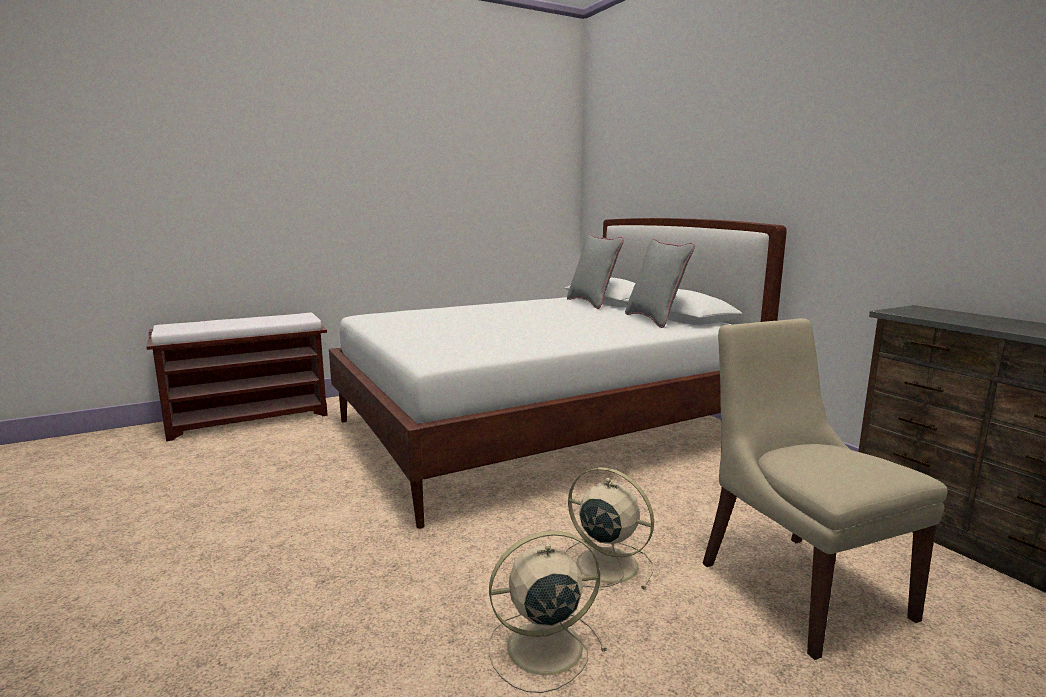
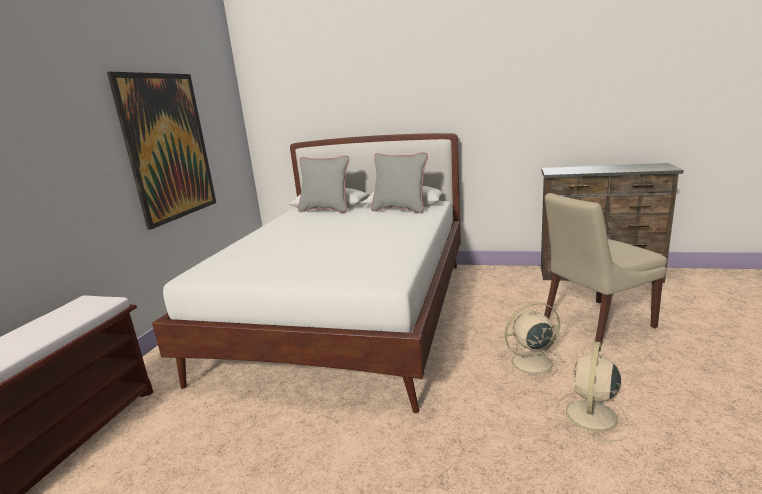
camera: 45 degrees left, 5 degrees up
(452, 202) = (168, 147): none -> picture
(798, 586) = (595, 324): beige chair -> beige chair turned 45 degrees counterclockwise

